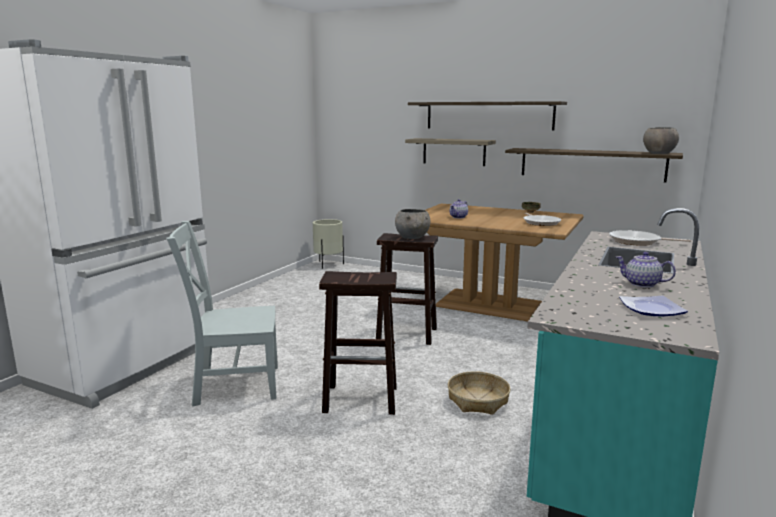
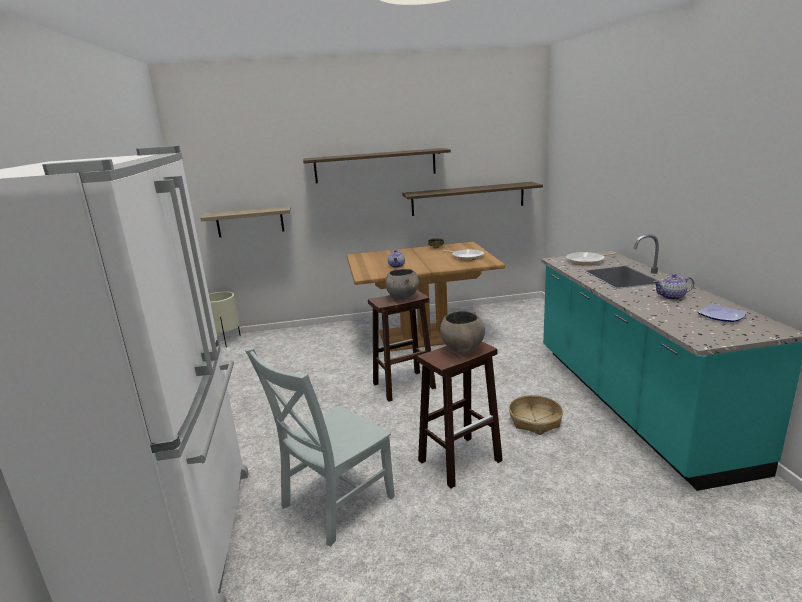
camera: 35 degrees left, 5 degrees up
(454, 152) = (345, 203): shelf -> shelf (250, 221)
(658, 153) = (522, 184): grey bowl -> grey bowl (462, 348)

